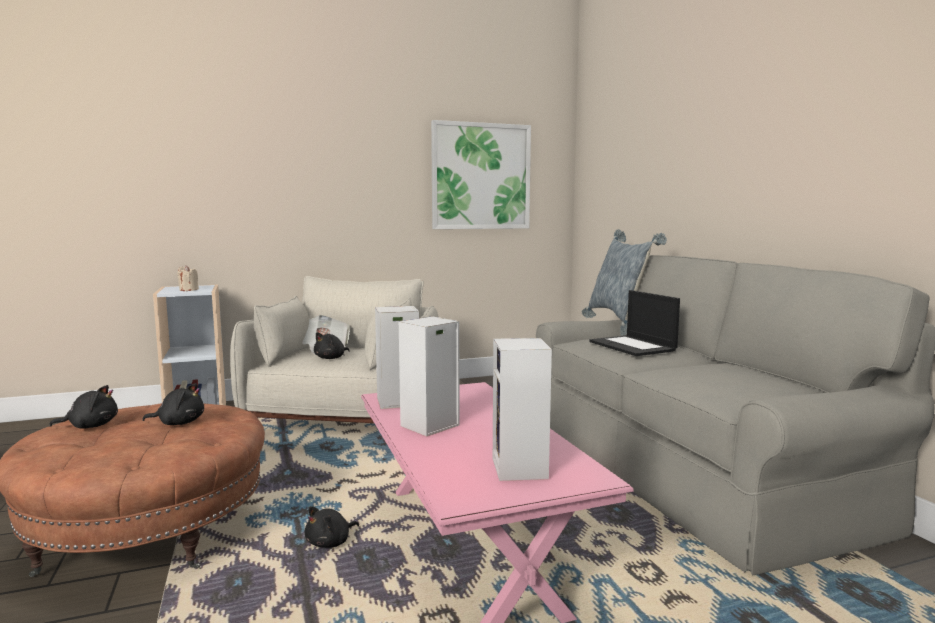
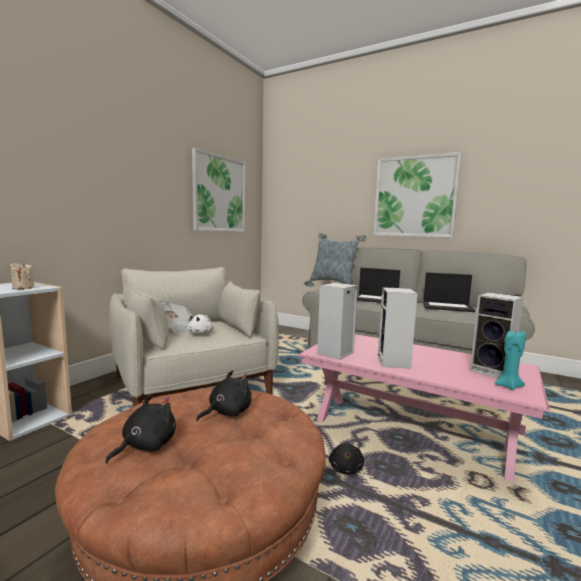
camera: 40 degrees left, 0 degrees up
(331, 358) = (201, 334): black plush toy -> white plush toy
(477, 486) = (508, 386): none -> turquoise candle
(723, 374) = (448, 307): none -> laptop
(755, 158) = (415, 196): none -> picture

